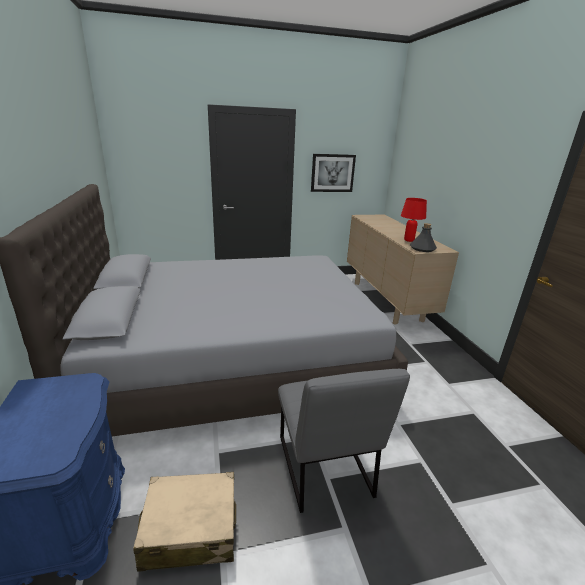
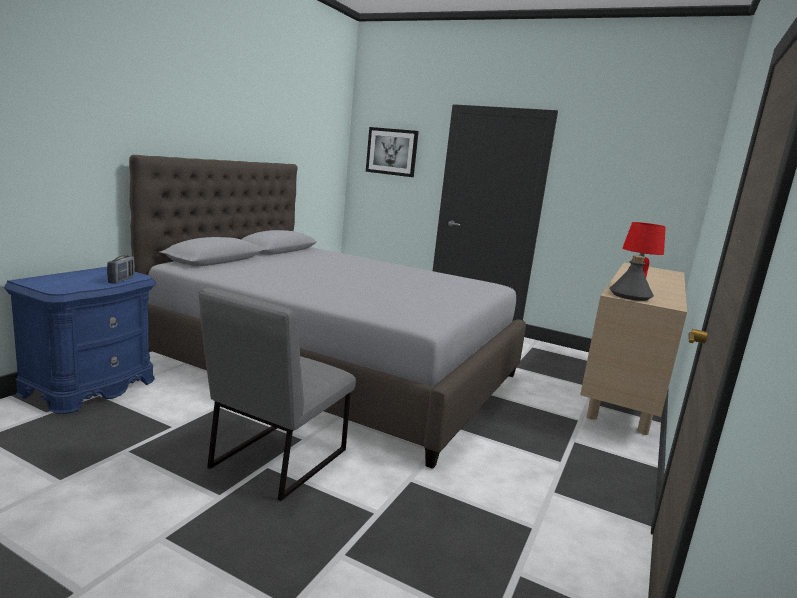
camera: 40 degrees right, 10 degrees down
(83, 397) = (121, 280): none -> radio
(190, 529) = (132, 429): beige suitcase -> none
(332, 173) = (602, 198): picture -> picture (392, 152)

